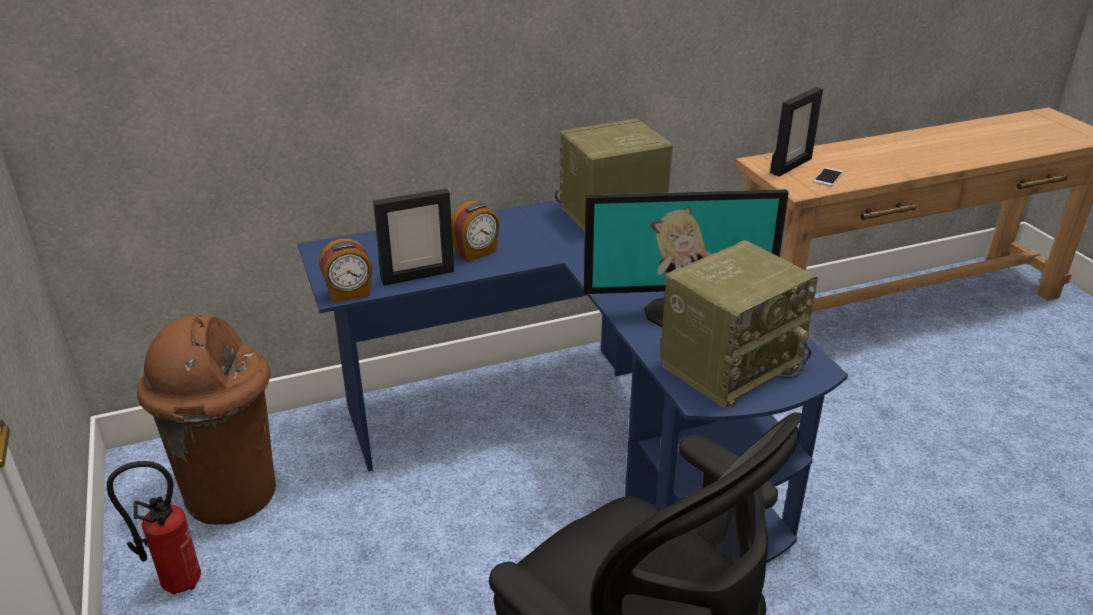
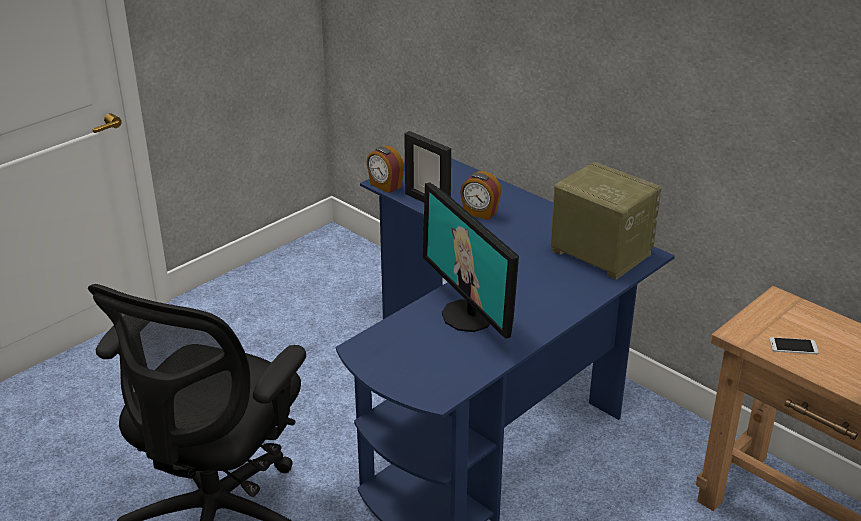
camera: 65 degrees right, 0 degrees up
(175, 583) = (247, 291): fire extinguisher -> none
(232, 493) = (327, 279): brown trash can -> none
(730, 364) = (413, 354): radio -> none
(791, 166) = (794, 320): picture frame -> none

